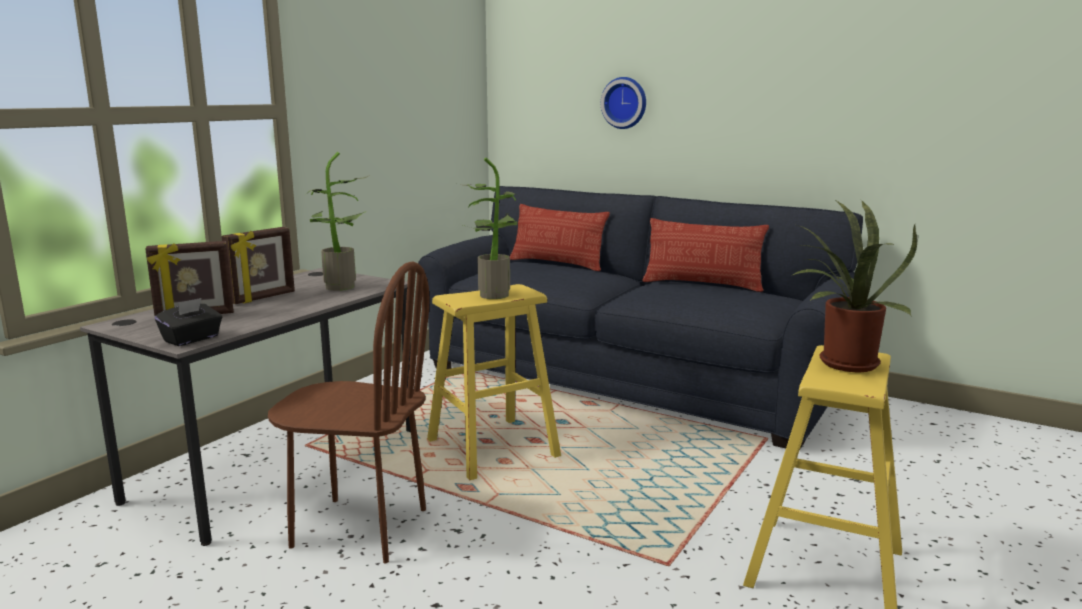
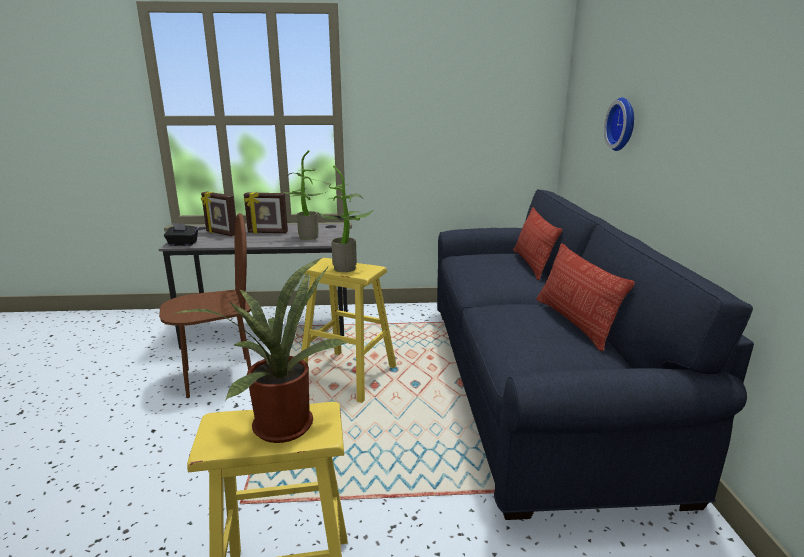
camera: 55 degrees right, 5 degrees up
(359, 528) = (219, 377): brown chair -> brown chair turned 90 degrees counterclockwise

